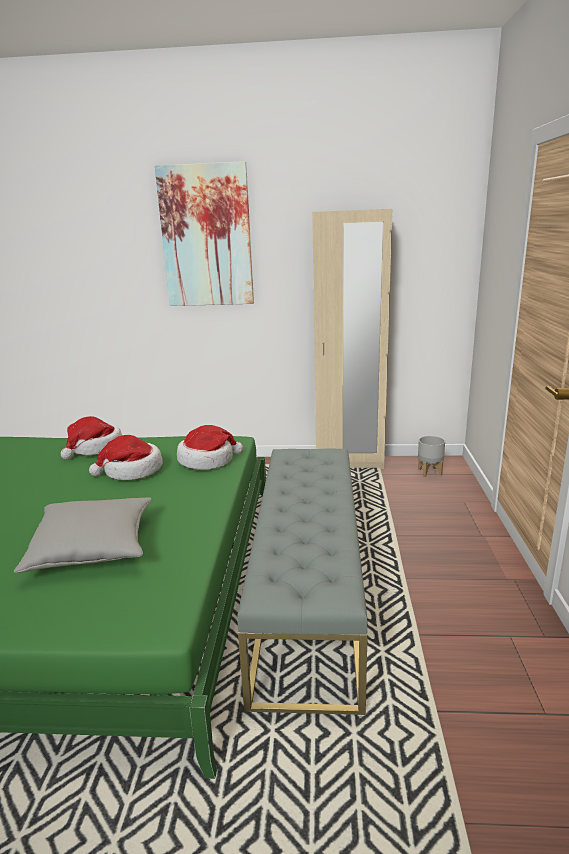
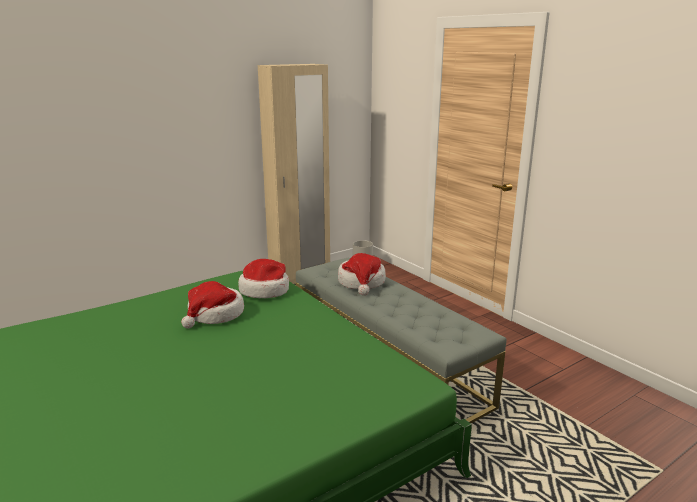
camera: 40 degrees left, 0 degrees up
(93, 547) = (294, 369): grey pillow -> none
(95, 448) = (138, 310): hat -> hat (362, 282)
(206, 237) = (162, 87): picture -> none

